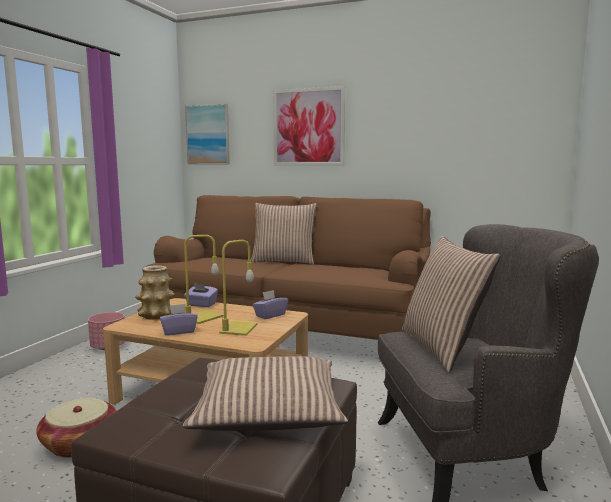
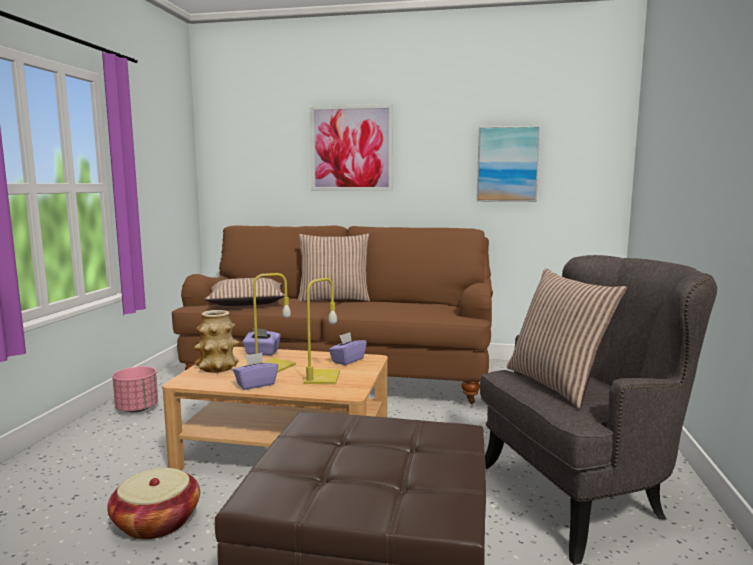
camera: 10 degrees left, 0 degrees up
(208, 134) = (231, 155): picture -> picture (507, 164)
(268, 410) = (412, 461): pillow -> pillow (246, 302)

